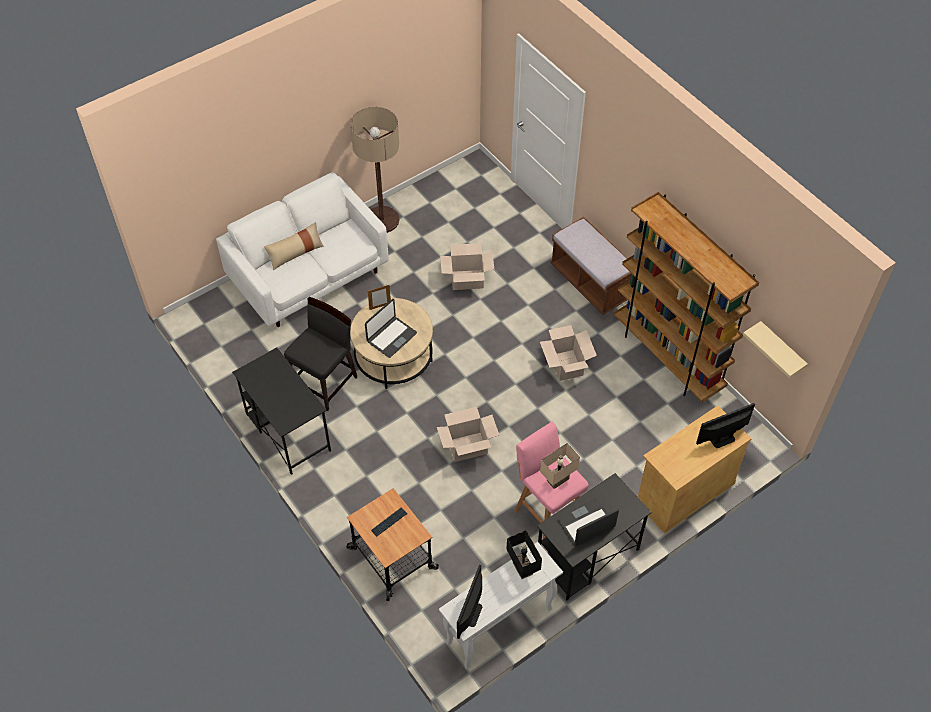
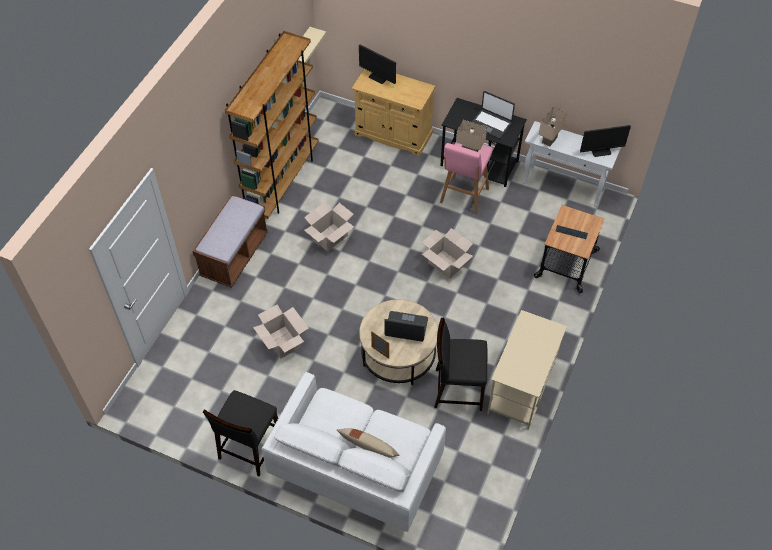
camera: 120 degrees left, 0 degrees up
(287, 431) = (521, 389): black desk -> beige desk
(382, 220) = (249, 447): floor lamp -> black chair
(521, 568) = (550, 140): black table lamp -> beige table lamp

